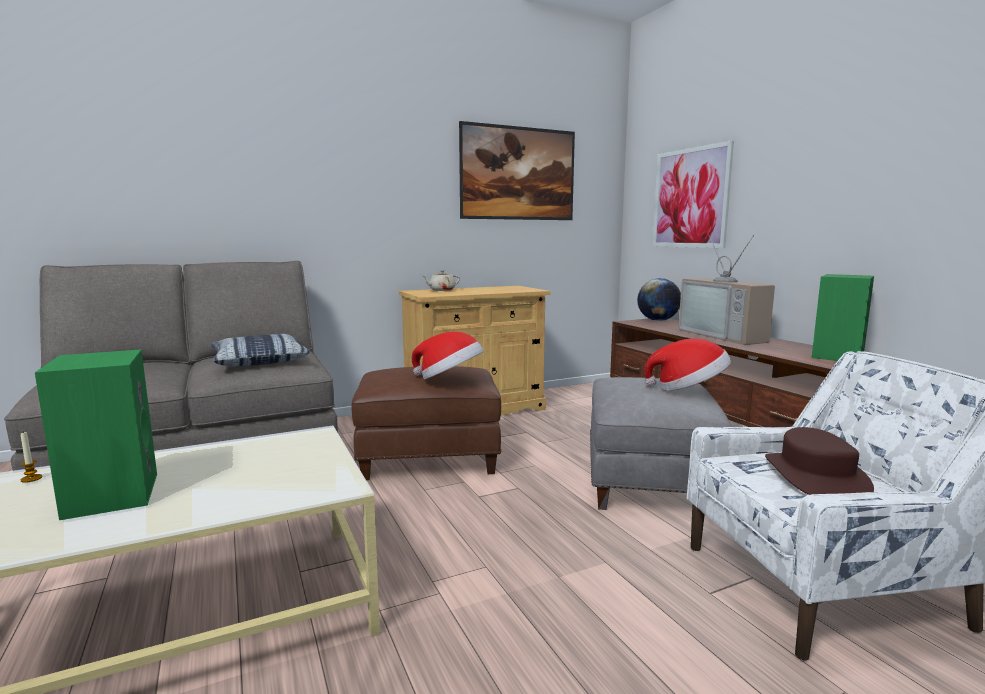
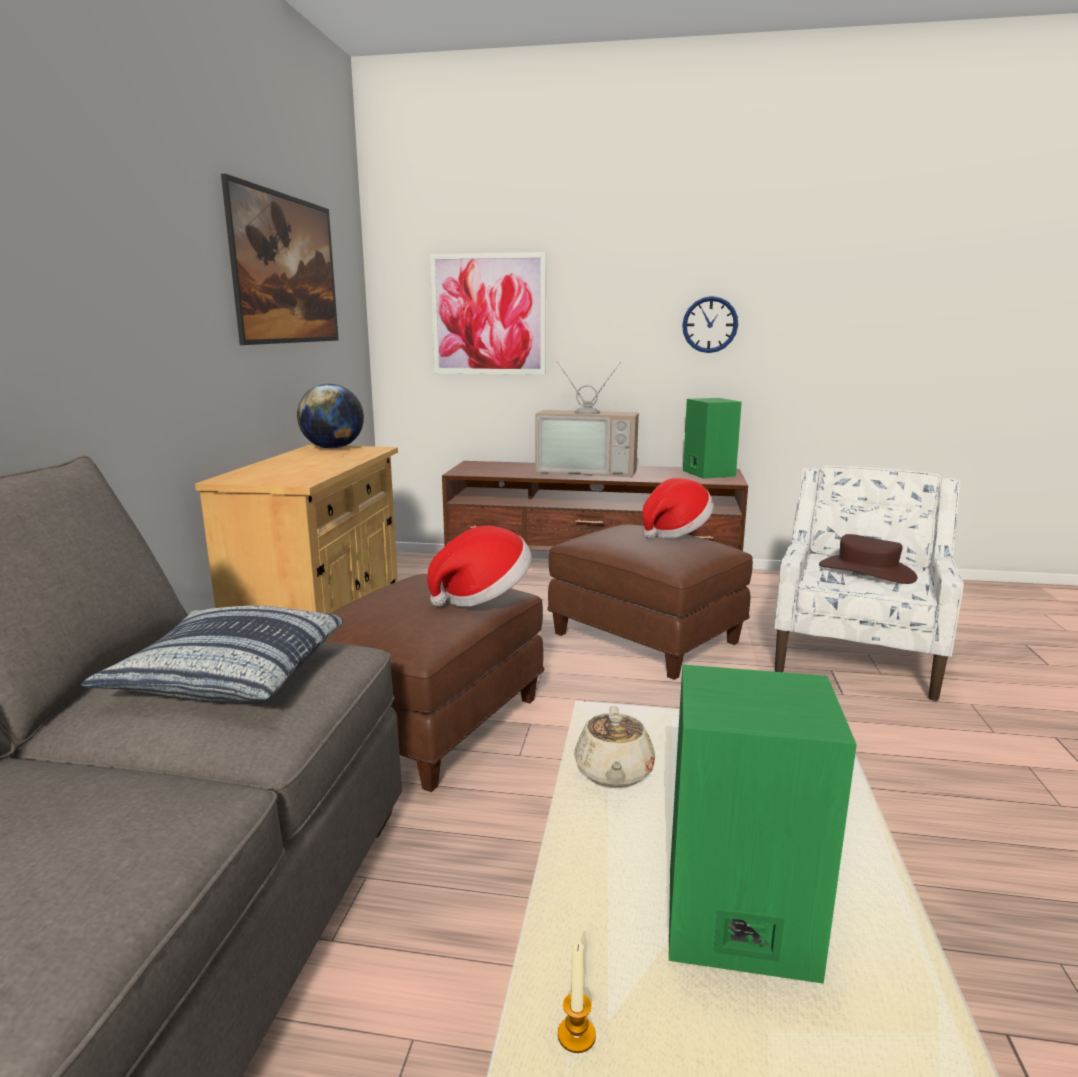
camera: 55 degrees left, 5 degrees up
(441, 290) = (265, 470): beige teapot -> beige teapot (613, 773)
(650, 482) = (647, 638): grey ottoman -> brown ottoman
(658, 320) = (477, 465): globe -> globe (333, 448)
(878, 195) = (710, 324): none -> wall clock

